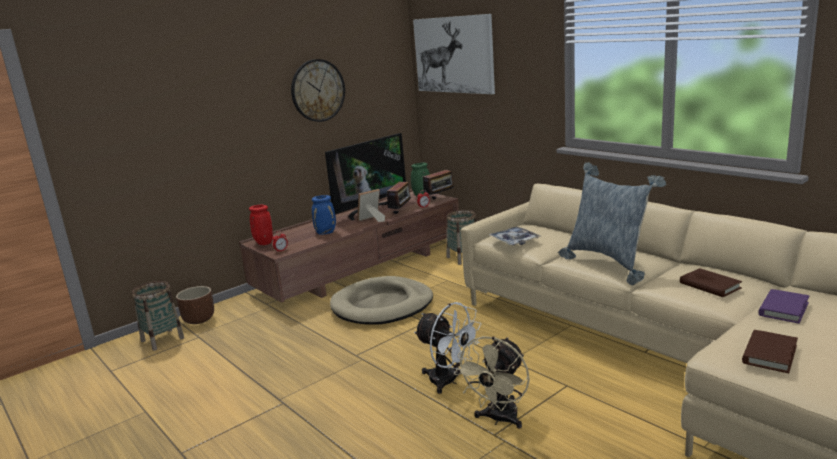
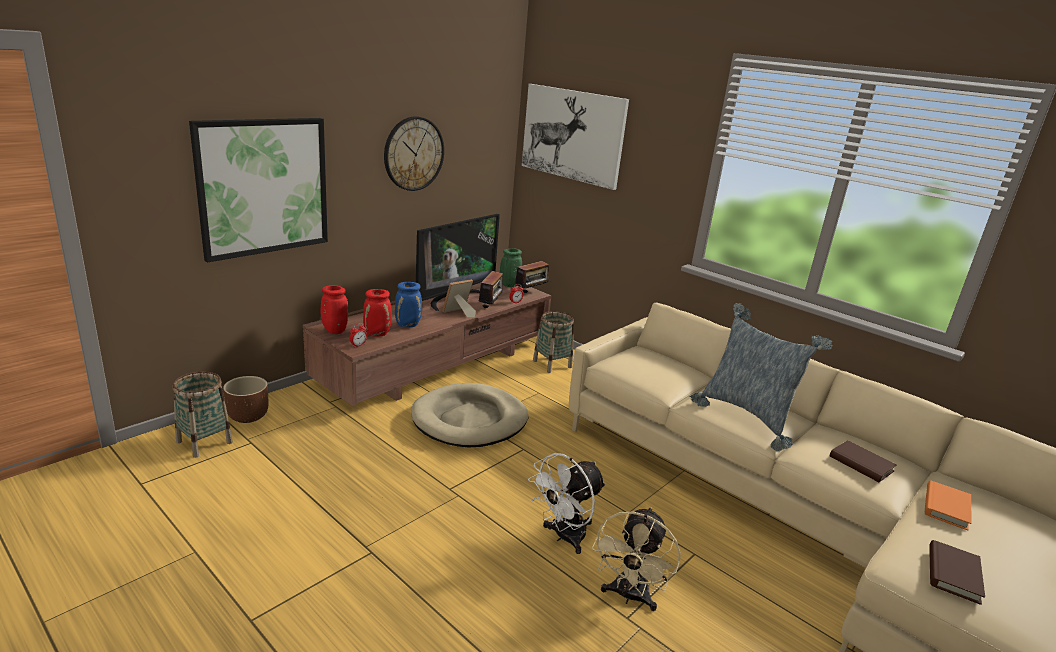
camera: 10 degrees left, 5 degrees up
(192, 129) = (264, 187): none -> picture
(299, 241) = (378, 334): none -> red vase
(449, 381) = (564, 537): white fan -> white fan turned 105 degrees clockwise
(514, 240) = (636, 372): tray -> none
(783, 309) = (946, 507): purple book -> orange book

